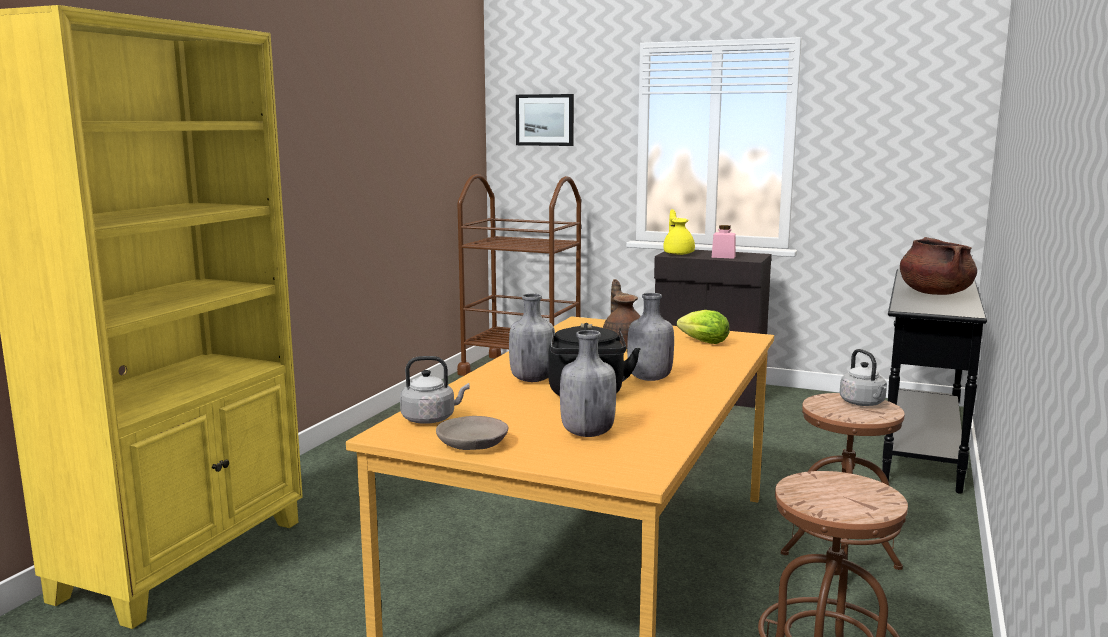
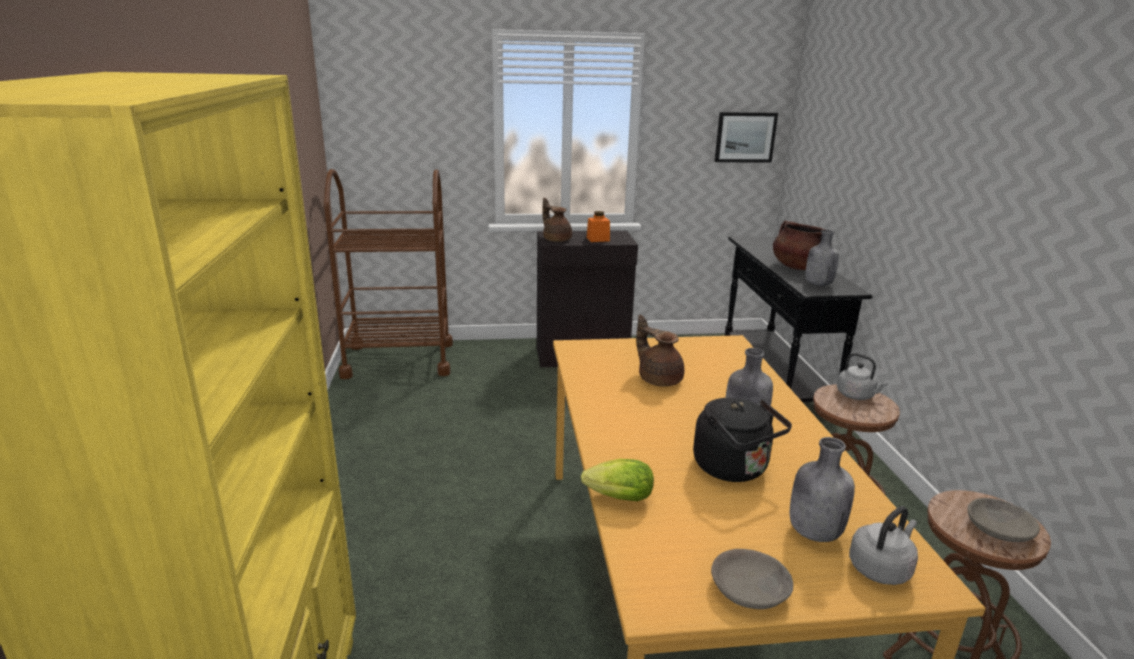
camera: 30 degrees left, 10 degrees up
(431, 419) = (657, 558): grey kettle -> grey kettle (881, 568)
(532, 380) = (655, 456): grey bottle -> grey bottle (817, 284)
(545, 120) = (392, 106): picture -> picture (745, 137)
(678, 253) = (556, 239): yellow teapot -> brown teapot
(701, 342) = (708, 358): lettuce -> lettuce (615, 498)
(723, 256) = (598, 239): pink jar -> orange jar
(845, 500) = (999, 528): none -> grey bowl

